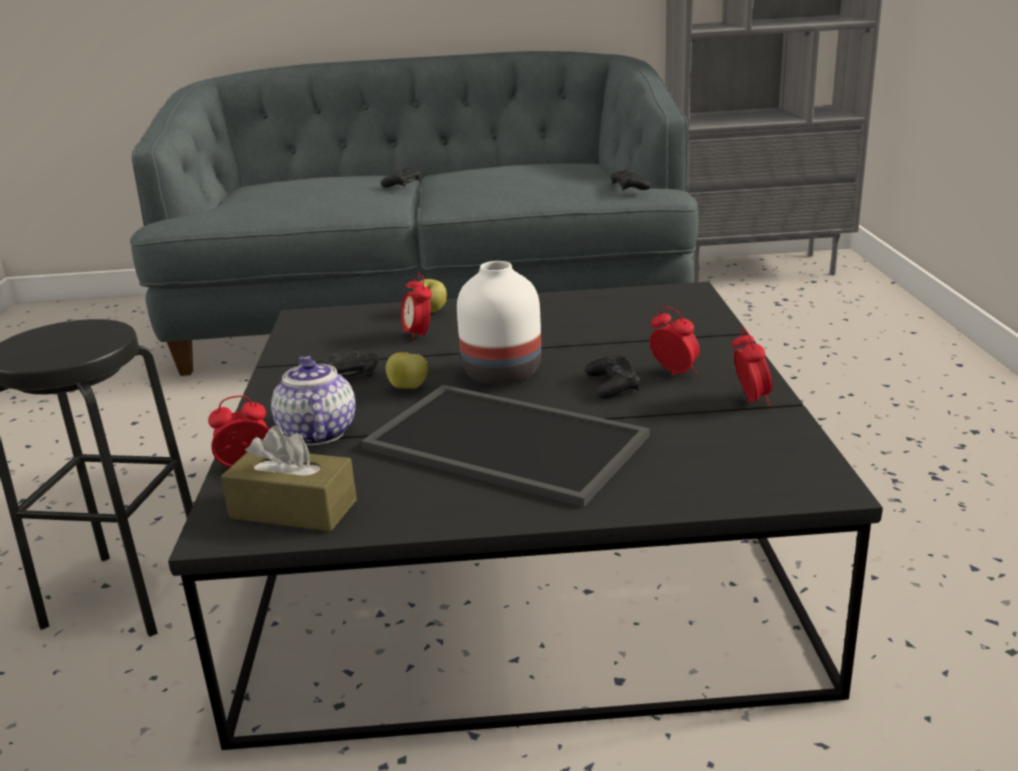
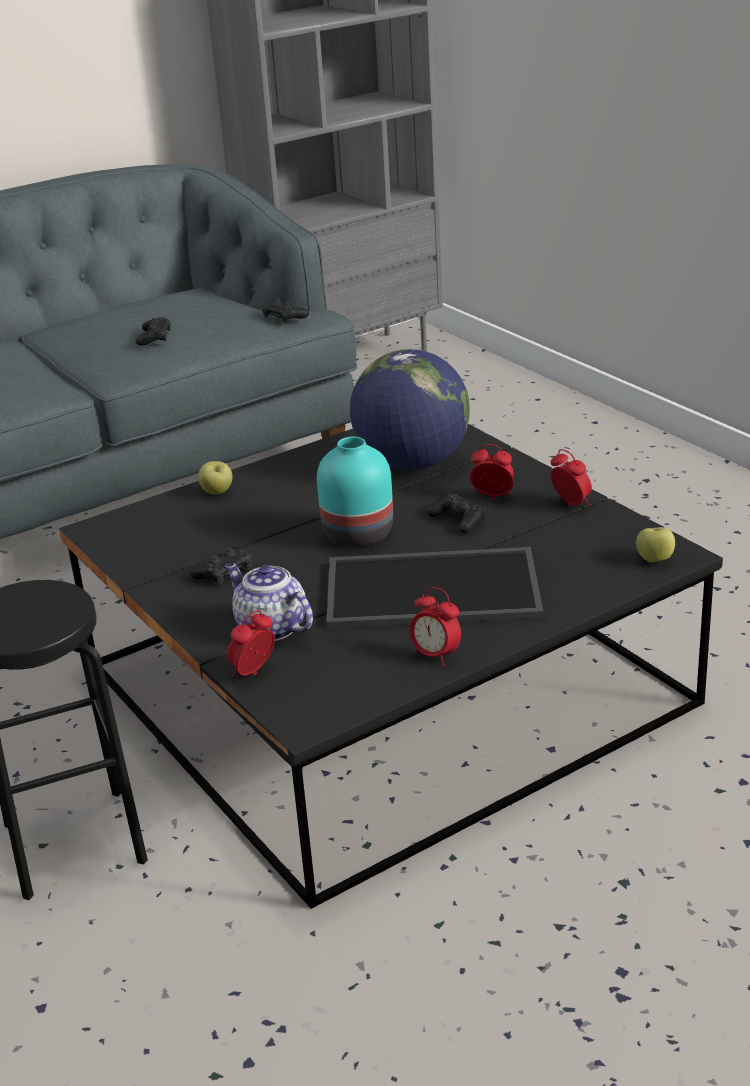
camera: 30 degrees left, 5 degrees up
(293, 509) = (338, 688): brown tissue box -> none
(403, 184) = (28, 354): black game controller -> black game controller (154, 337)
(408, 388) = (296, 569): apple -> apple (654, 560)
(418, 336) = (238, 519): alarm clock -> alarm clock (435, 656)
(502, 374) = (359, 535): white vase -> turquoise vase
(629, 326) = (412, 464): none -> globe

